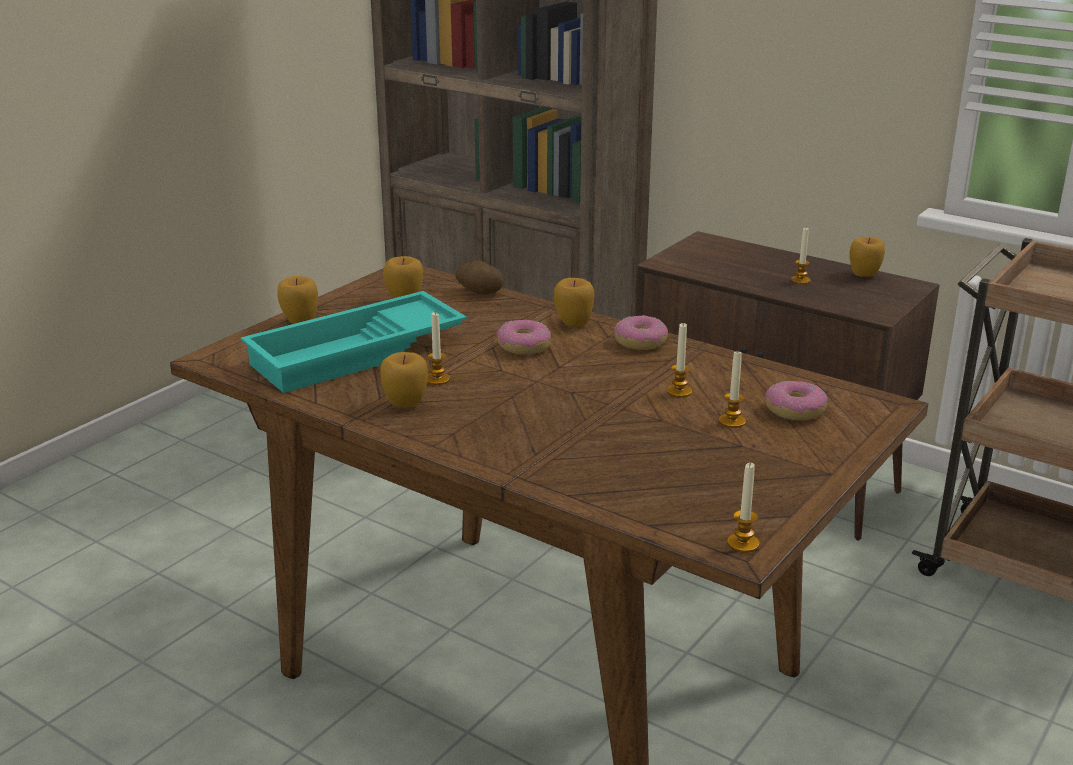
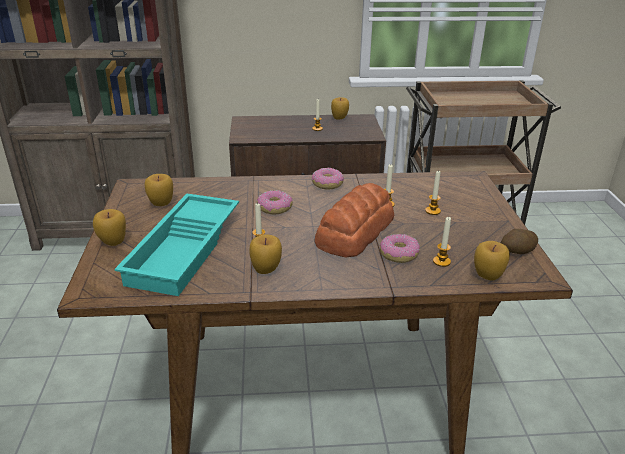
camera: 40 degrees left, 5 degrees up
(479, 291) = (198, 183): potato -> potato (516, 252)
(573, 324) = (279, 185): apple -> apple (487, 276)
(577, 405) = (354, 232): none -> bread
(743, 543) = (536, 273): candle -> candle (441, 261)
(795, 410) = (447, 194): donut -> donut (399, 254)

